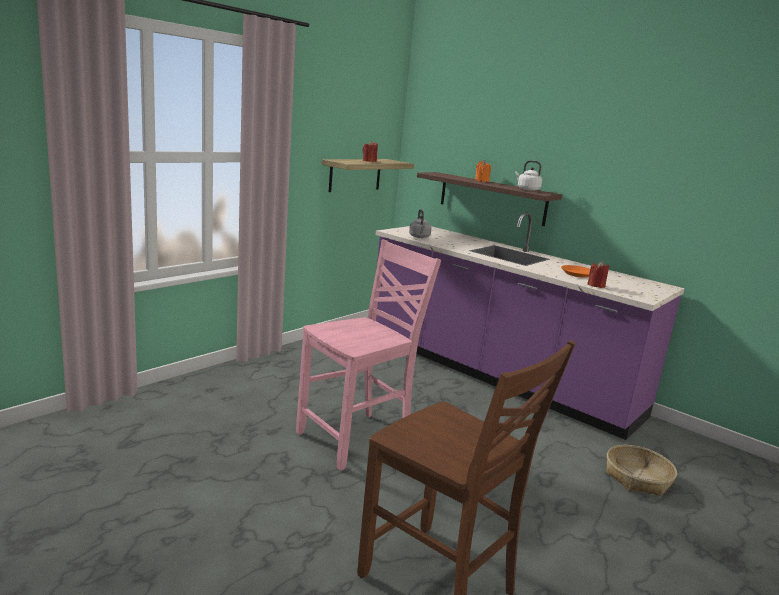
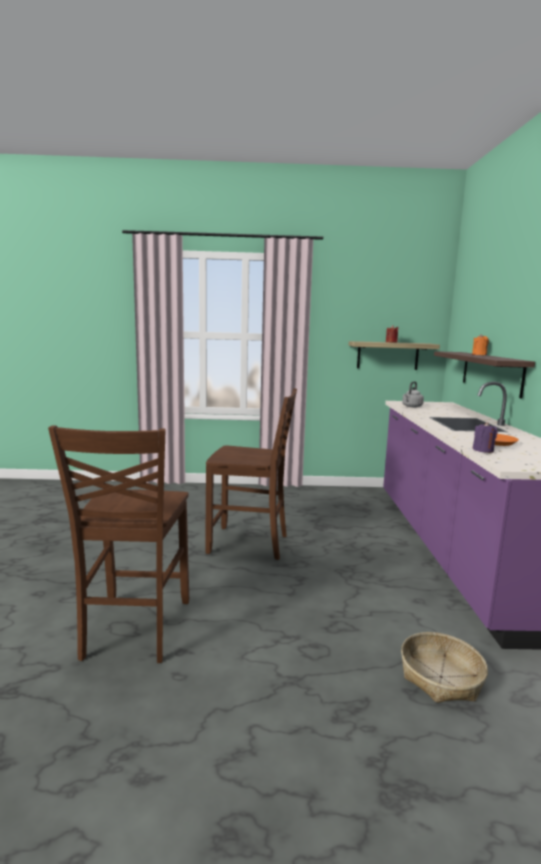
camera: 50 degrees right, 5 degrees down
(357, 439) = (250, 544): pink chair -> brown chair
(527, 189) = (501, 358): white kettle -> none
(596, 285) = (483, 450): red candle -> purple candle

